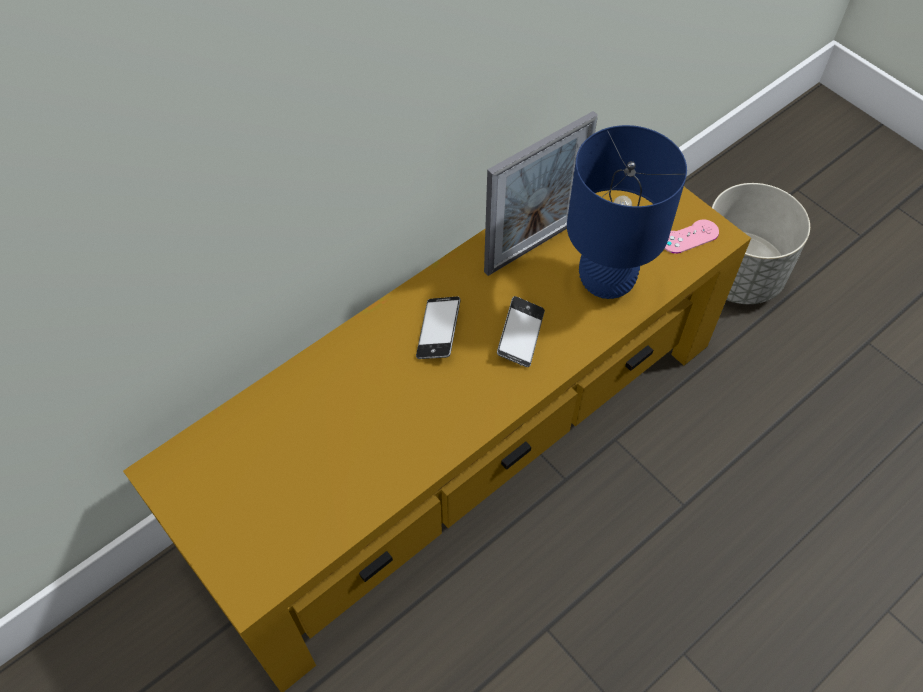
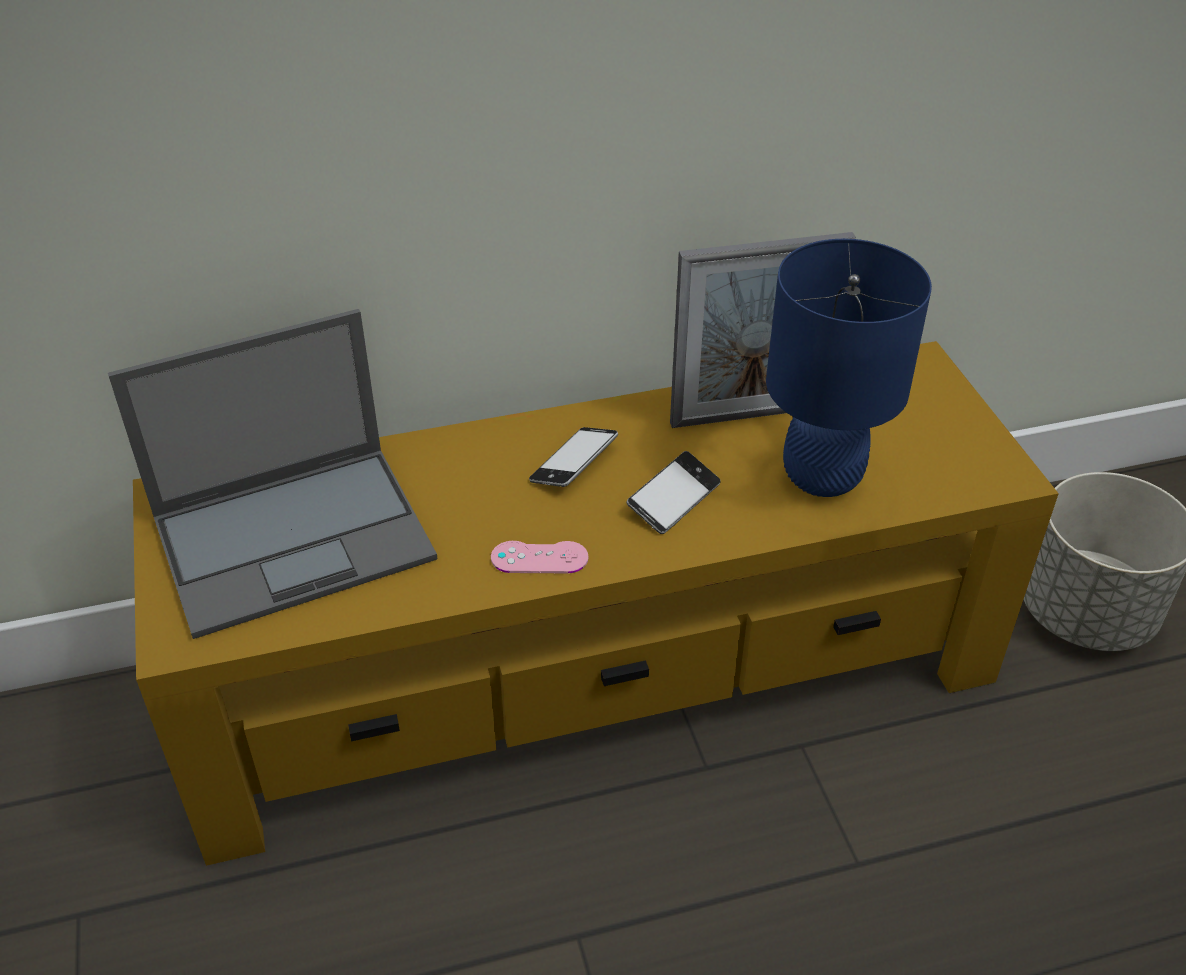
camera: 25 degrees right, 15 degrees down
(280, 470) = (296, 536): none -> laptop
(689, 237) = (968, 466): pink game controller -> pink game controller (539, 558)

